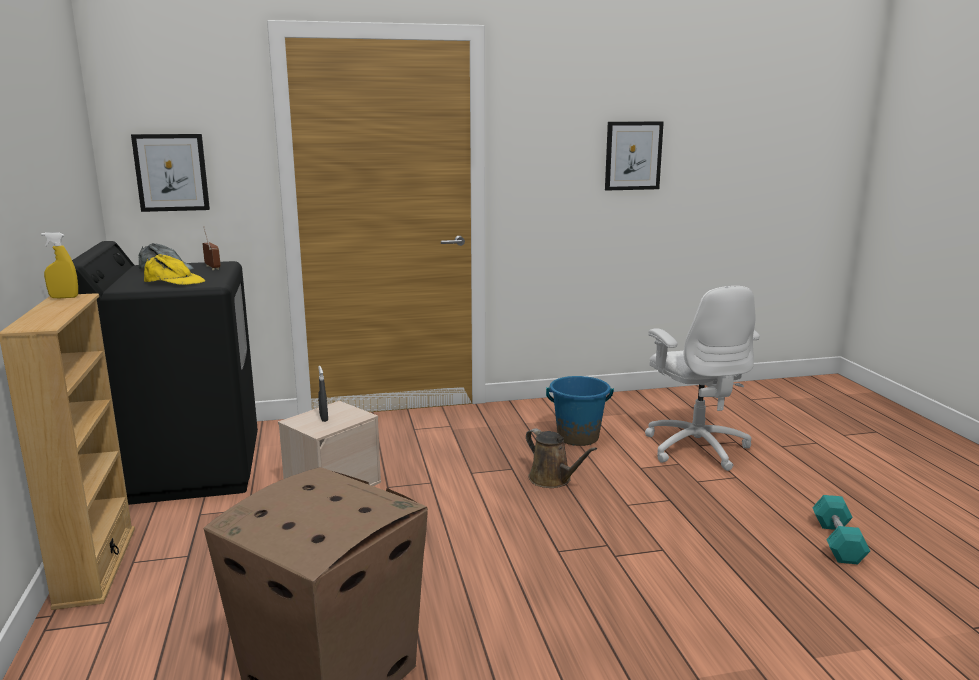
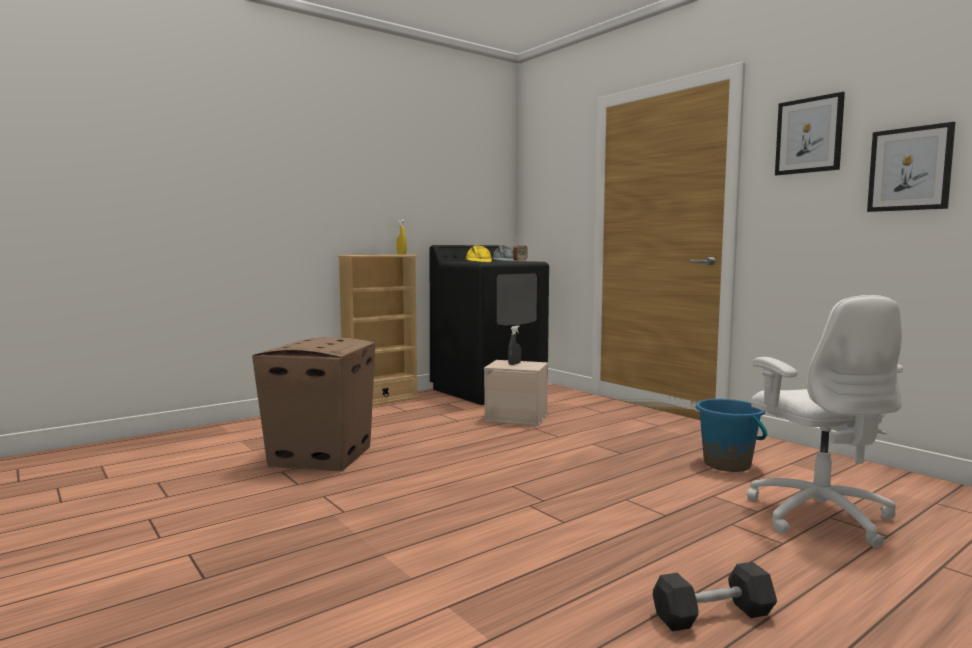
camera: 65 degrees right, 10 degrees down
(171, 172) = (545, 207): picture -> picture (809, 135)
(553, 480) = (625, 468): brown watering can -> none
(696, 447) = (819, 515): white office chair -> white office chair turned 60 degrees counterclockwise
(837, 542) = (713, 616): turquoise dumbbell -> grey dumbbell

